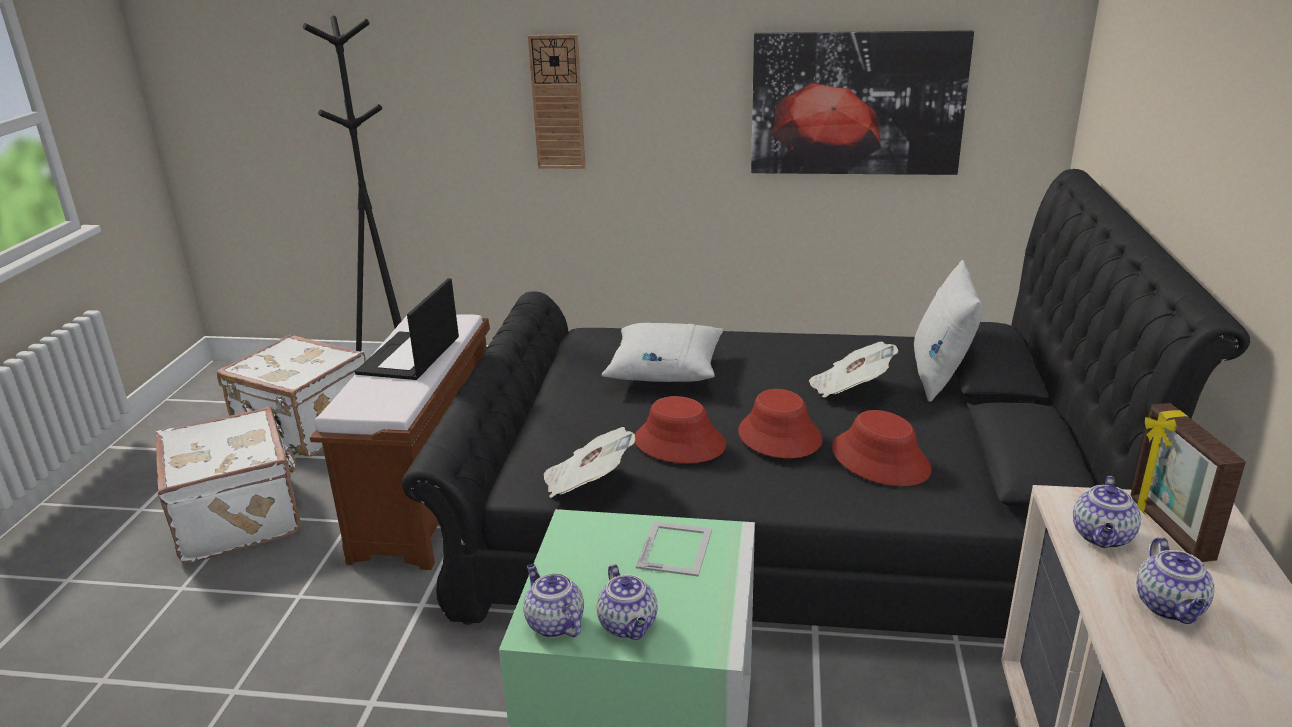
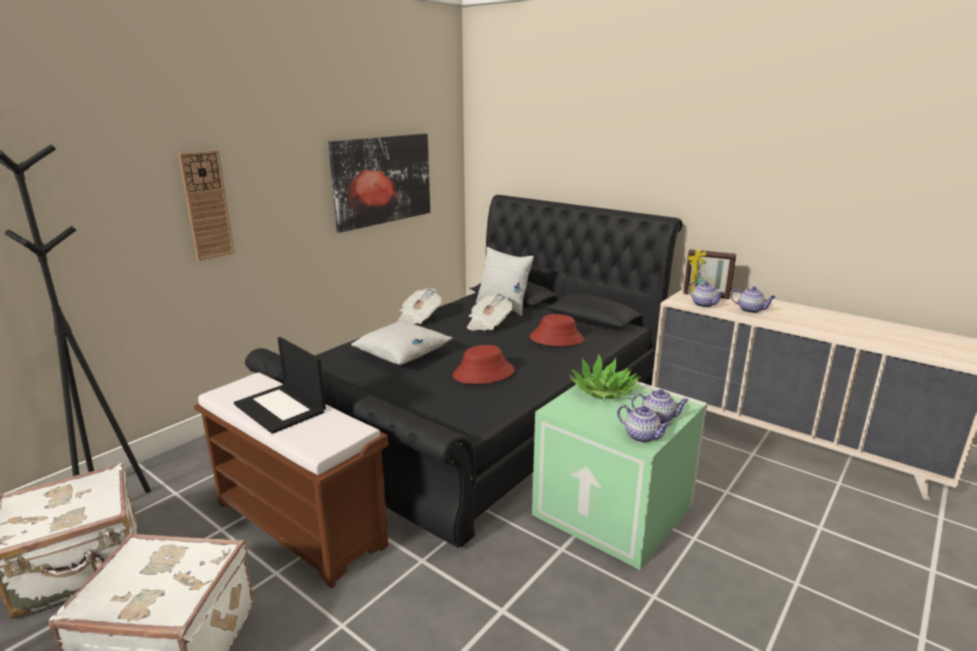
camera: 60 degrees left, 5 degrees down
(553, 623) = (642, 436): teapot -> teapot turned 135 degrees counterclockwise
(587, 483) = (492, 407): newspaper -> newspaper (418, 318)
(676, 548) = (603, 391): picture frame -> potted plant
(779, 436) = (510, 350): red hat -> none

